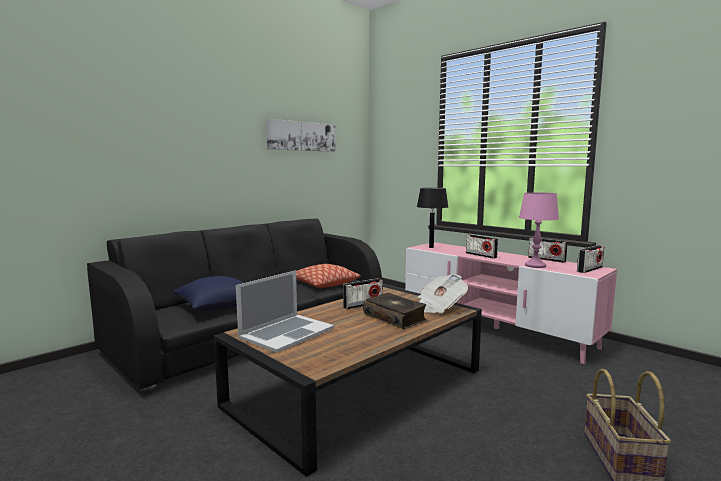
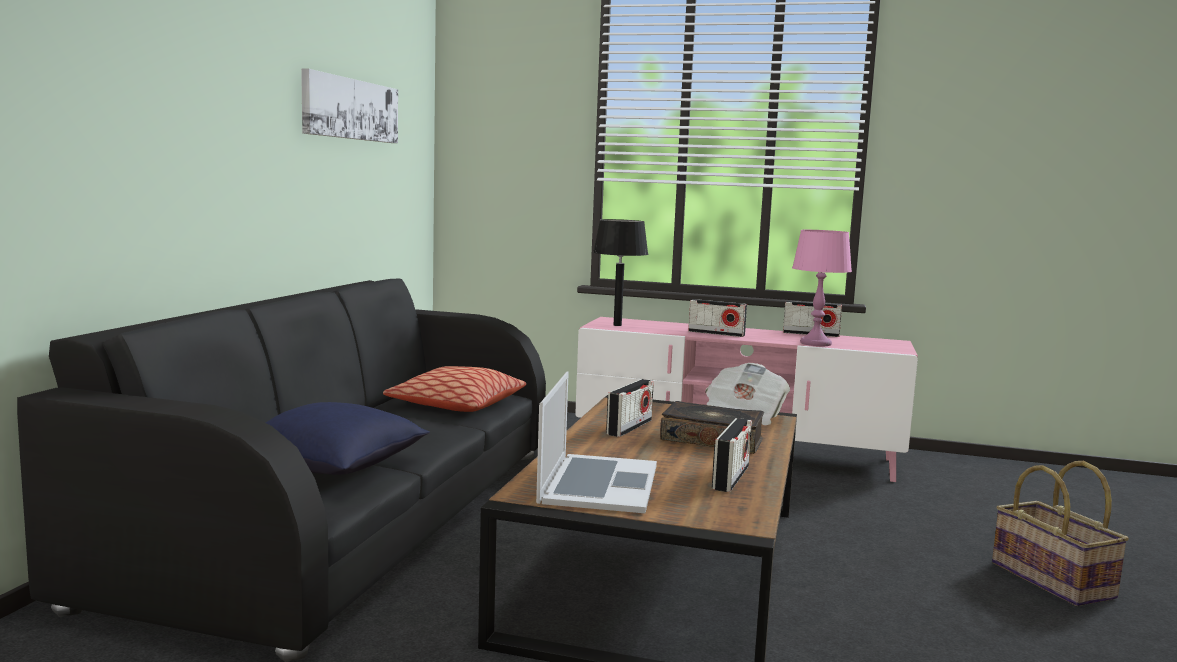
camera: 30 degrees left, 0 degrees up
(589, 269) = (886, 344): radio -> radio (731, 478)

